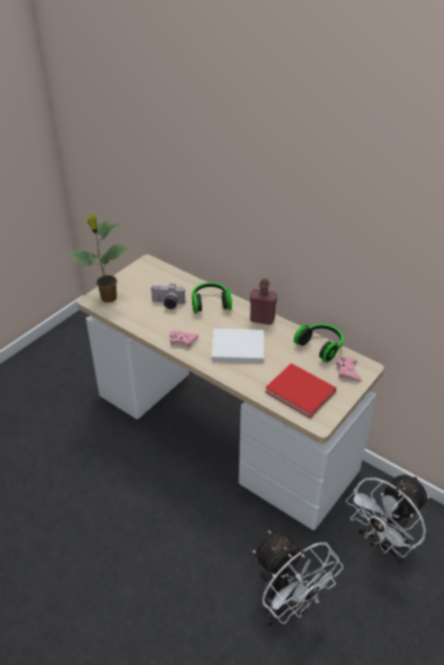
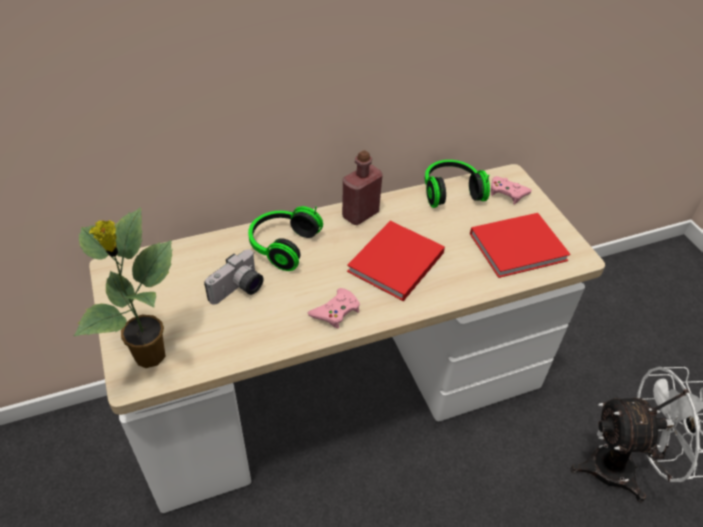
camera: 60 degrees left, 5 degrees up
(236, 347) = (394, 264): white book -> red book
(383, 544) = (584, 340): white fan -> none

